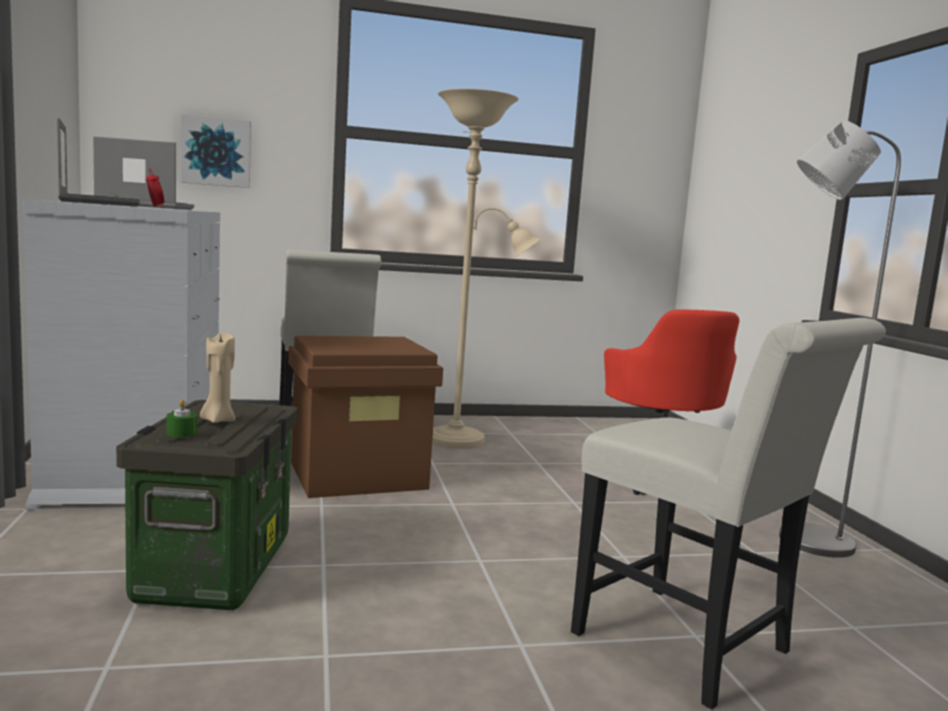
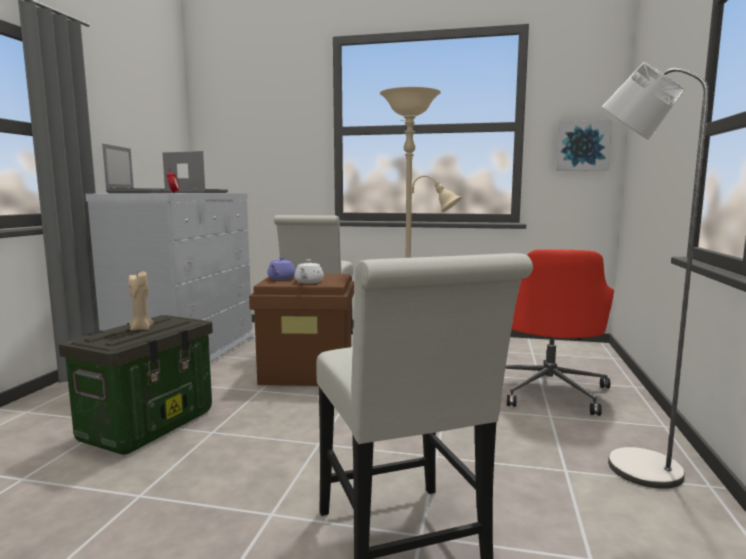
camera: 25 degrees right, 0 degrees up
(181, 433) = (104, 336): green candle -> none
(216, 152) = (262, 154): picture -> picture (583, 146)
(329, 343) = (281, 278): none -> purple teapot
(379, 348) = (308, 282): none -> white teapot

